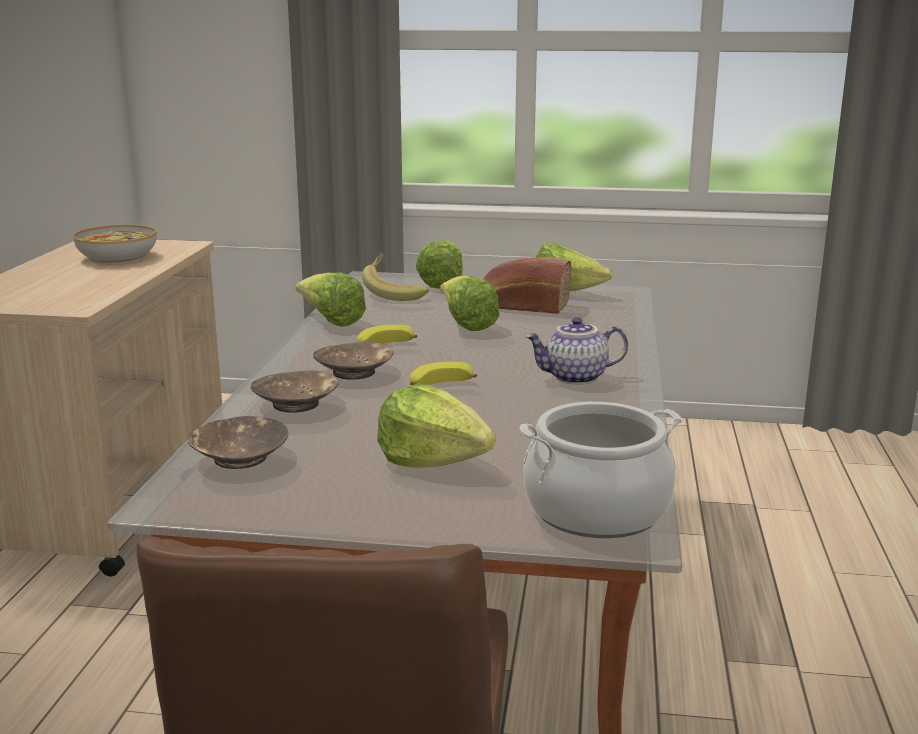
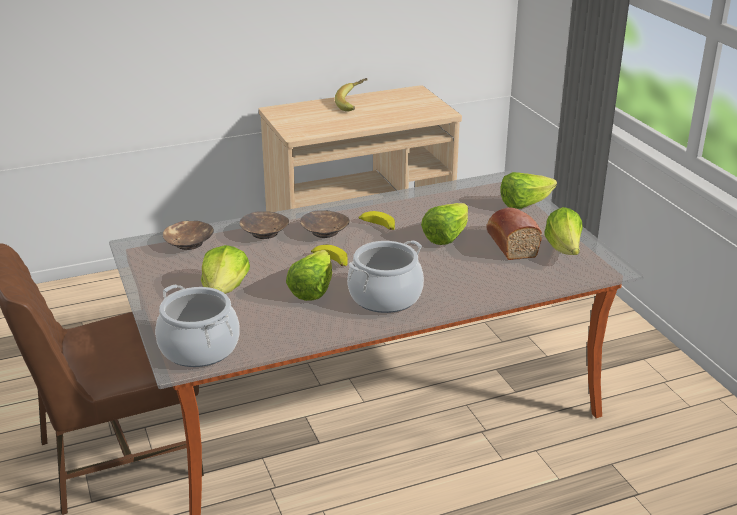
camera: 60 degrees right, 10 degrees up
(117, 257) = (393, 108): bowl -> none
(331, 321) = (402, 198): lettuce -> lettuce (312, 290)
(395, 293) = (481, 197): banana -> banana (354, 105)
(575, 378) = (385, 297): teapot -> cooking pot

